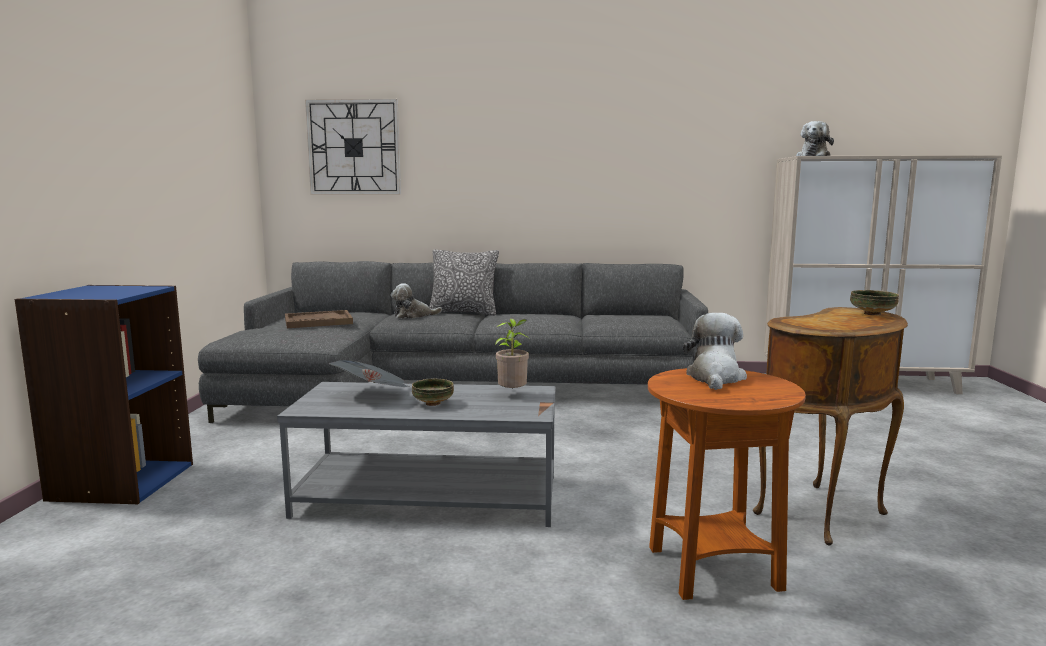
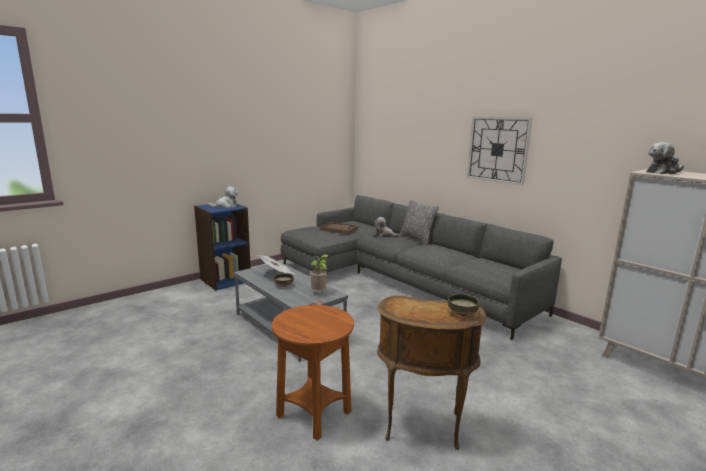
camera: 45 degrees right, 5 degrees up
(354, 147) = (390, 137): wall clock -> wall clock (498, 149)
(715, 378) = (324, 316): plush toy -> plush toy (225, 206)

